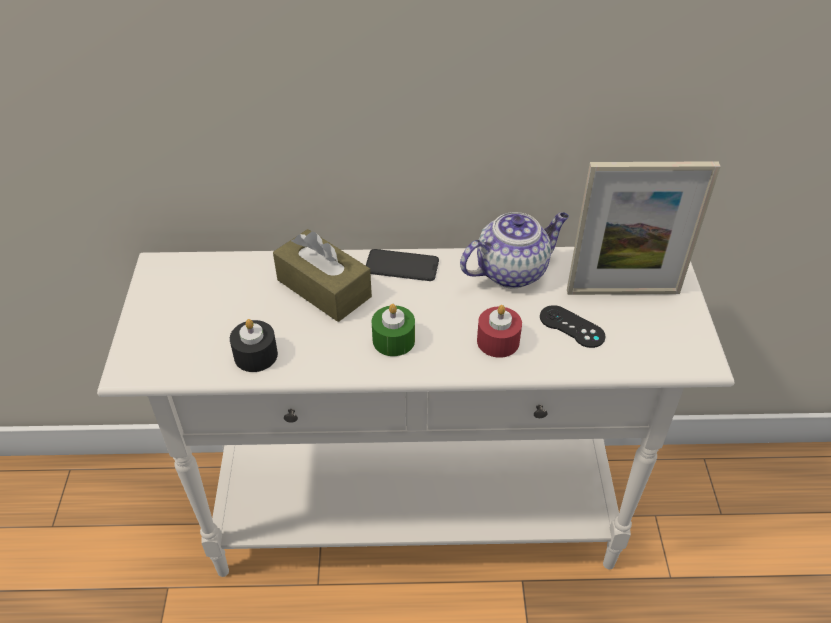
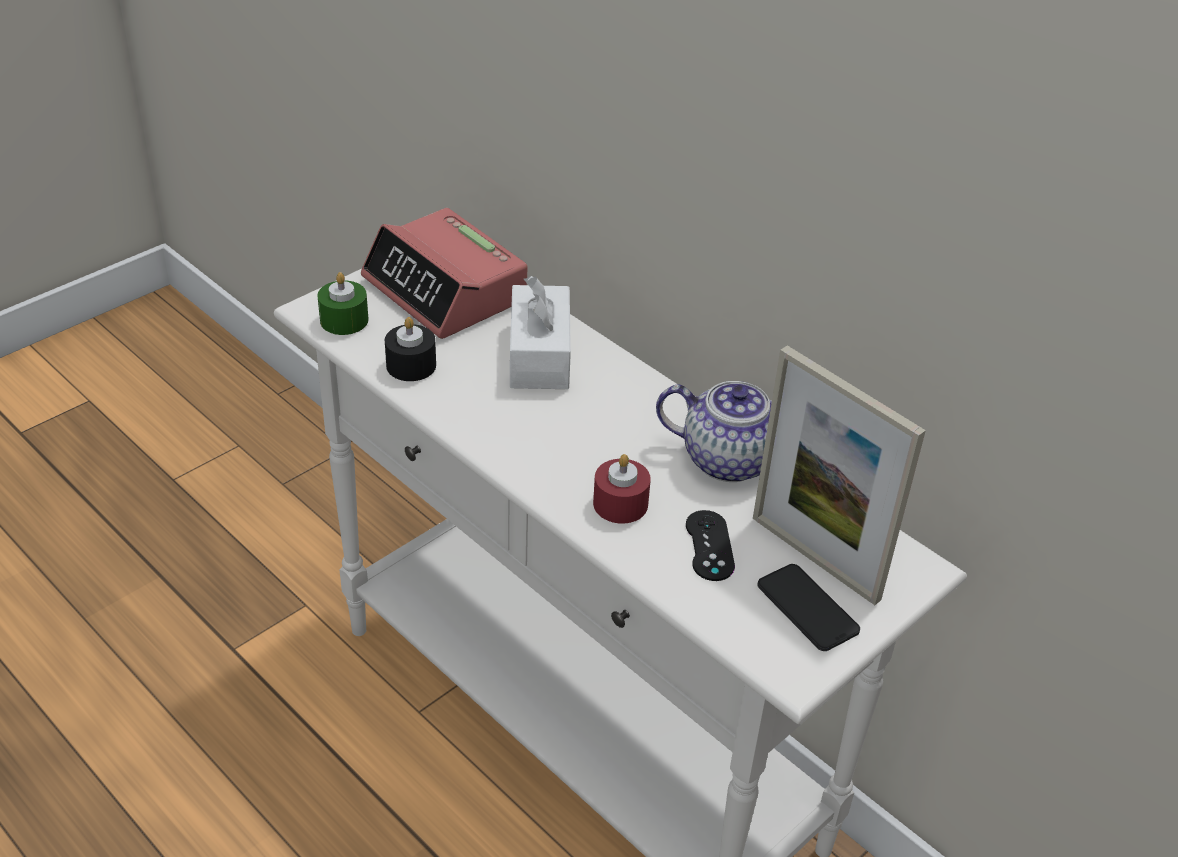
camera: 45 degrees right, 5 degrees down
(203, 290) = (445, 290): none -> alarm clock
(324, 288) = (539, 355): brown tissue box -> white tissue box
(393, 340) = (533, 435): green candle -> green candle (344, 320)
(402, 266) = (634, 384): phone -> phone (807, 608)

